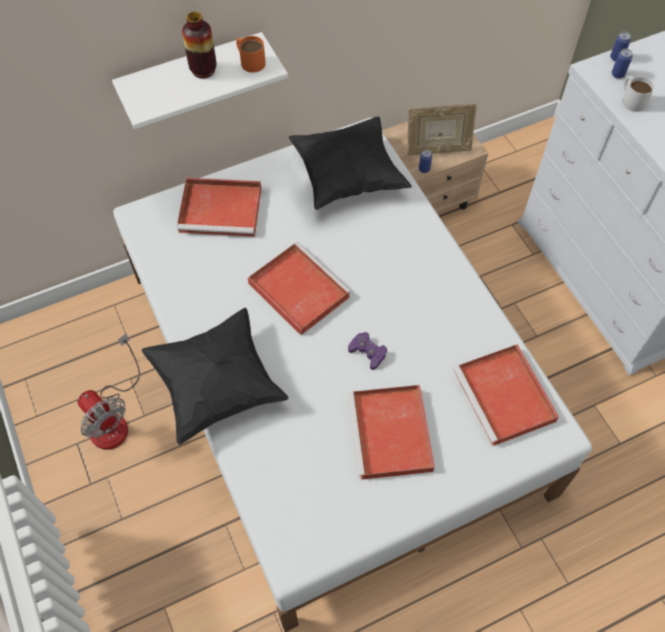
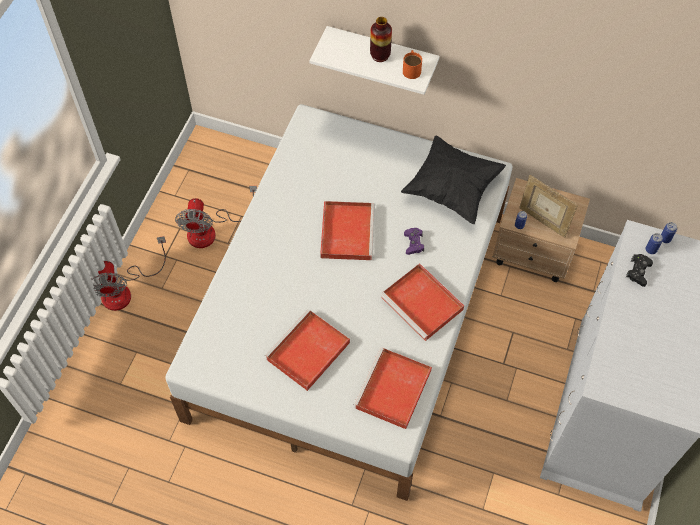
camera: 45 degrees right, 0 degrees up
(83, 556) = (125, 290): none -> fan
(217, 385) = (248, 246): black pillow -> none
(222, 209) = (357, 151): red tray -> red tray (423, 304)
(367, 352) = (345, 299): purple game controller -> purple game controller (413, 243)
(631, 99) = (638, 272): white mug -> black game controller

